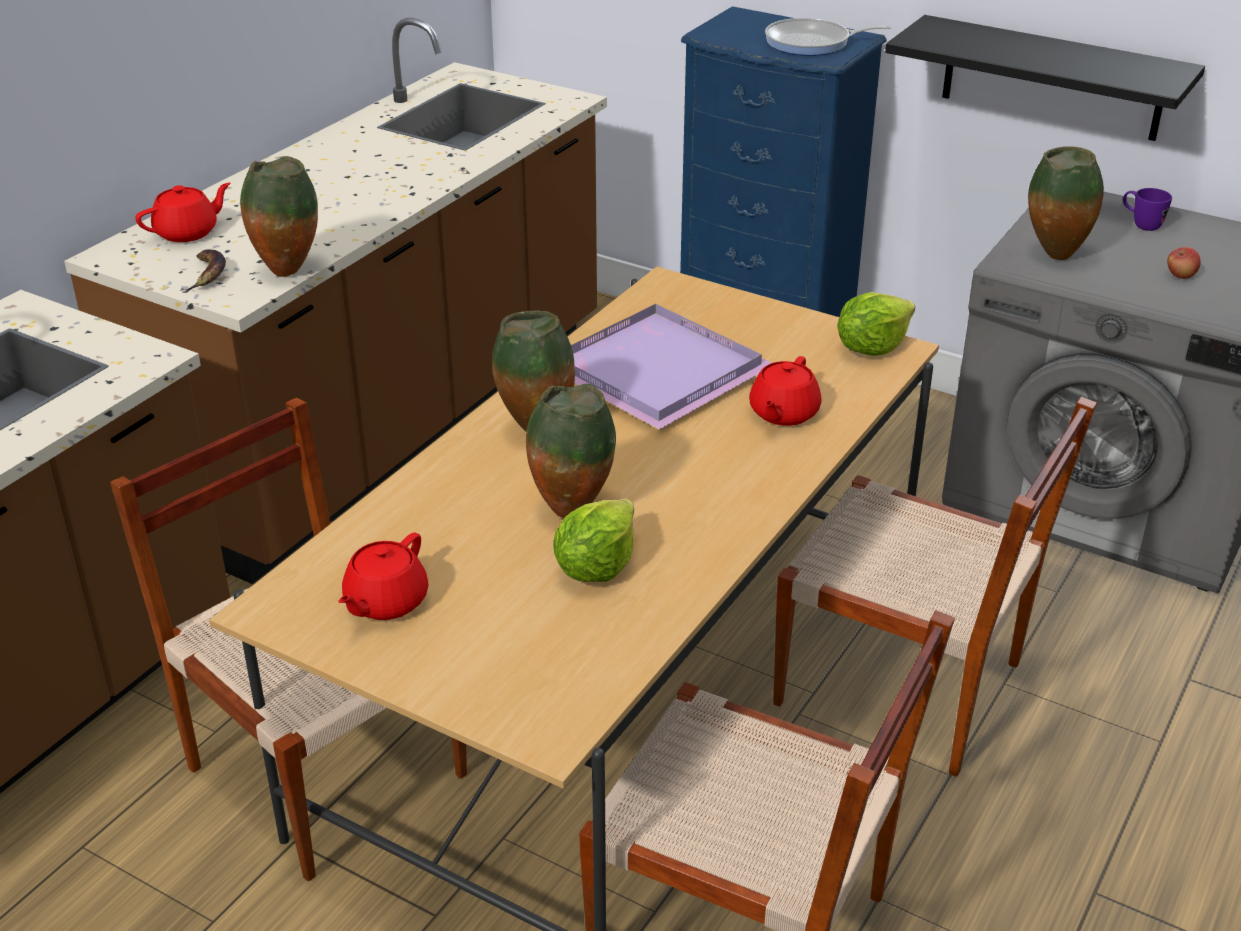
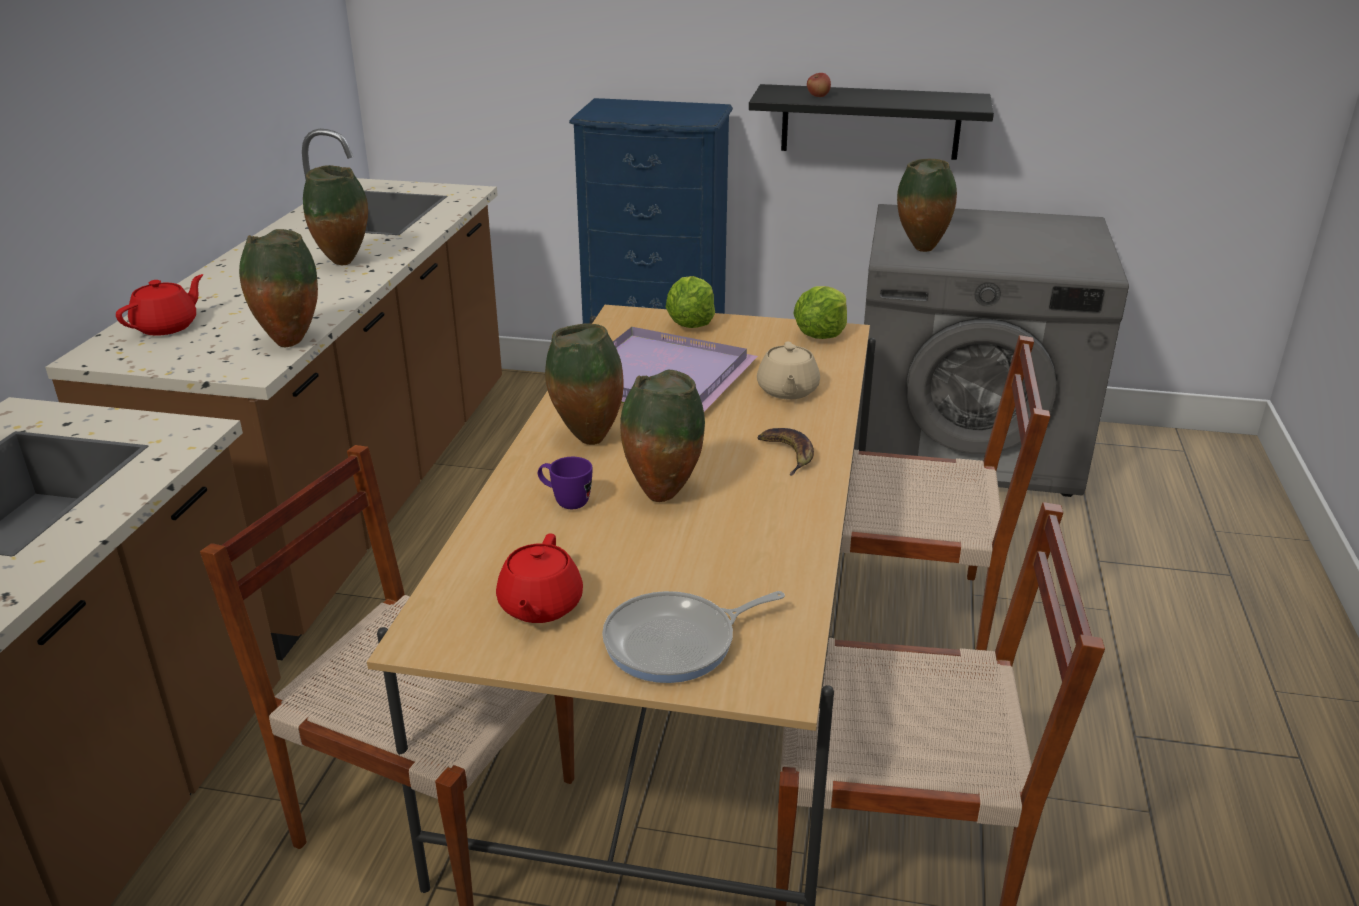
camera: 20 degrees left, 5 degrees down
(207, 275) = (209, 356): banana -> banana (788, 454)
(391, 181) = (345, 264): none -> vase
(596, 567) = (716, 535): lettuce -> lettuce (690, 323)
(783, 413) = (787, 391): red teapot -> beige teapot
(812, 43) = (680, 113): frying pan -> frying pan (676, 643)
(1140, 225) = (964, 223): purple mug -> purple mug (565, 502)
(1180, 276) = (1018, 250): apple -> apple (818, 96)

